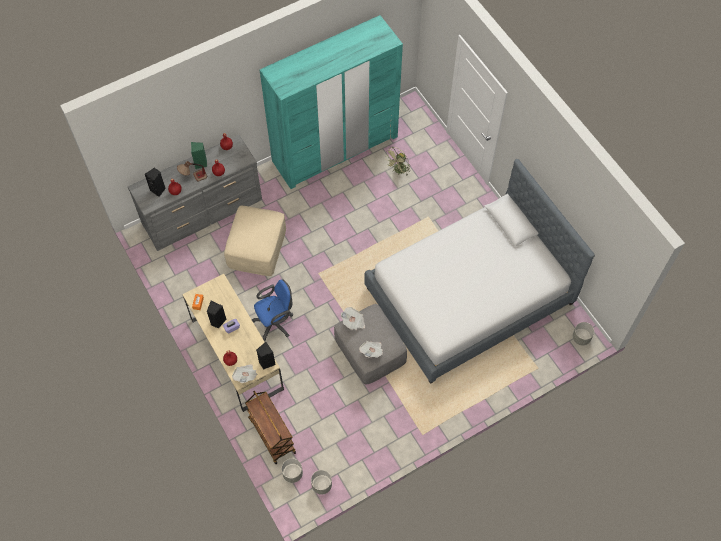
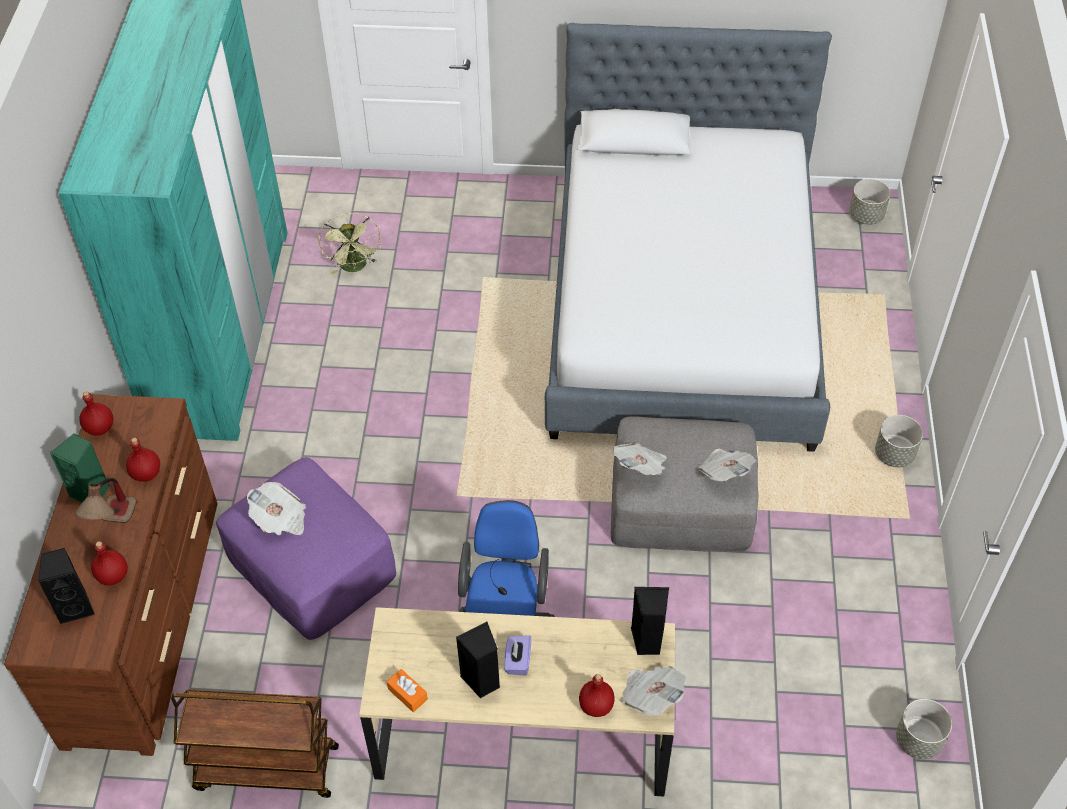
camera: 55 degrees left, 10 degrees down
(203, 212) = (144, 616): grey dresser -> brown dresser
(249, 224) = (280, 519): none -> newspaper
(257, 247) = (311, 565): beige ottoman -> purple ottoman
(271, 435) = (752, 771): brown cart -> brown cart (265, 768)
(292, 474) = (863, 779): grey planter -> grey planter (894, 454)

